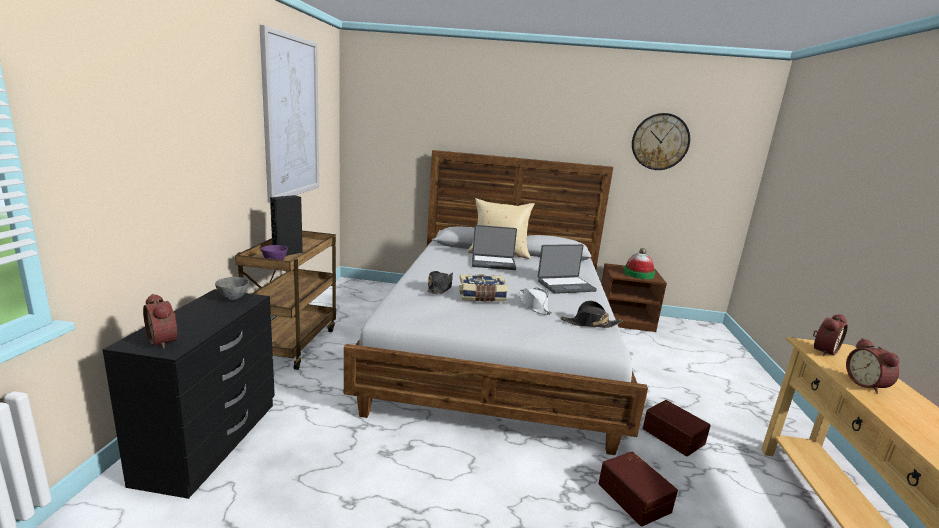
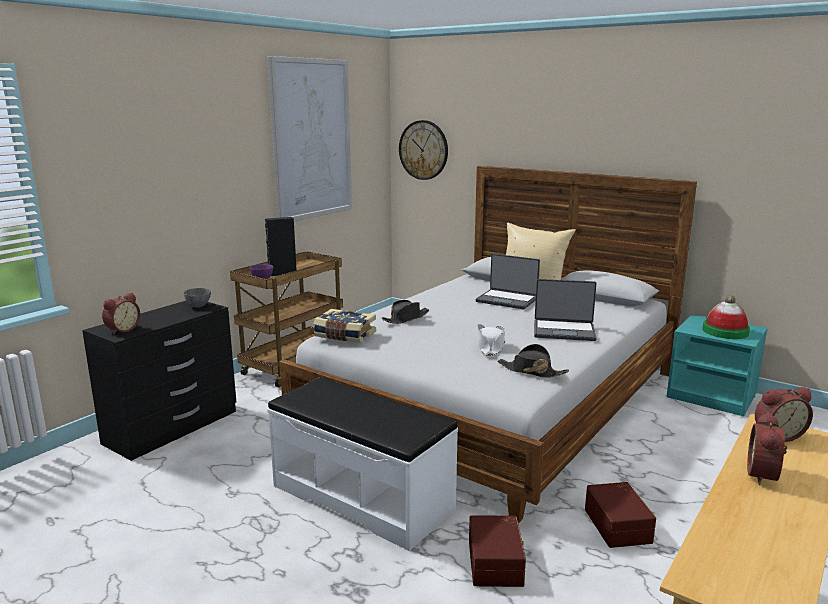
camera: 30 degrees right, 0 degrees up
(165, 341) = (122, 330): alarm clock -> alarm clock turned 135 degrees counterclockwise
(478, 467) = (363, 497): none -> white bench
(482, 297) = (440, 331): book -> book (344, 335)
(625, 320) = (712, 396): brown nightstand -> turquoise nightstand
(660, 142) = (767, 144): wall clock -> wall clock (423, 150)

